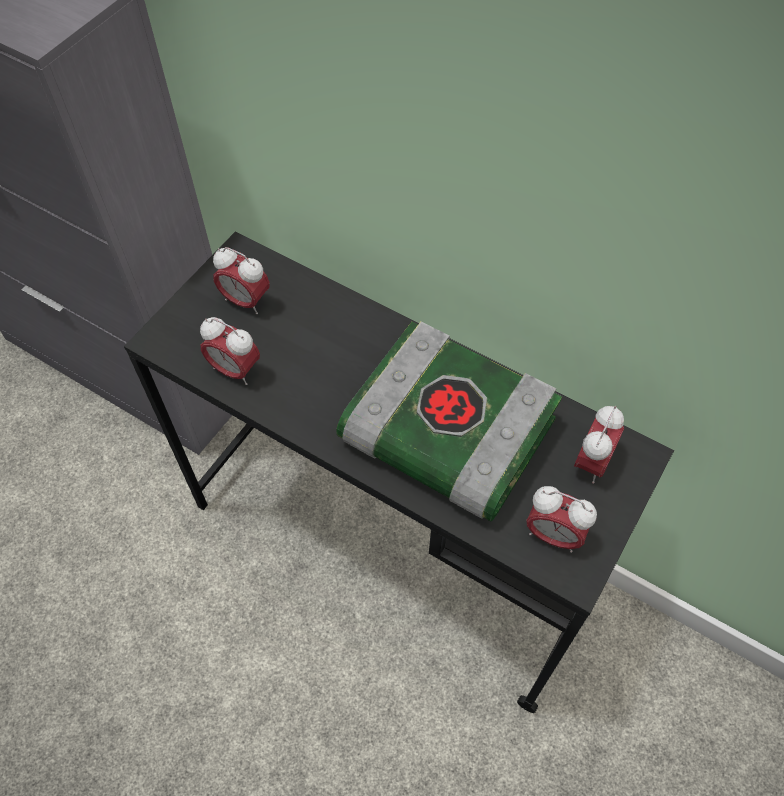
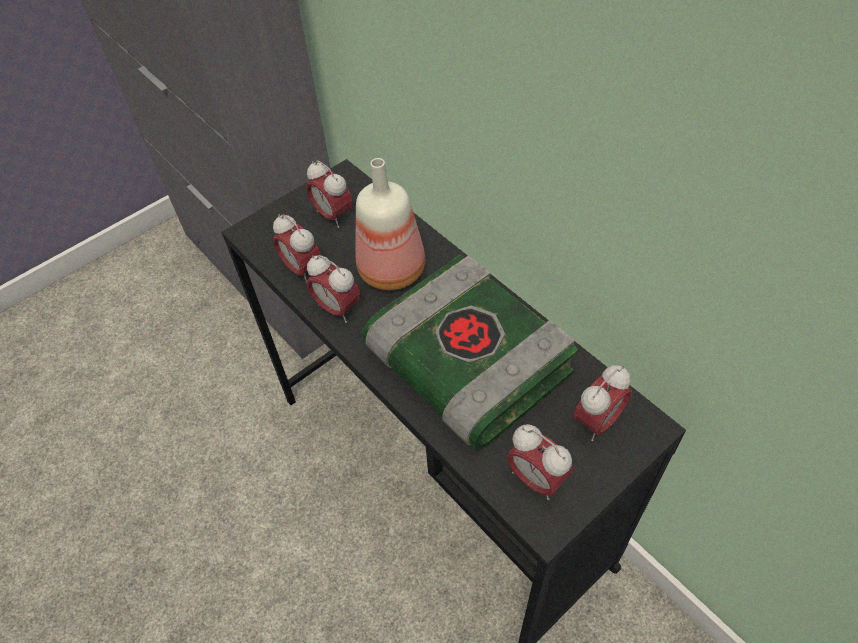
camera: 20 degrees right, 5 degrees down
(291, 406) = (337, 309): none -> alarm clock
(334, 348) = (393, 269): none -> bottle

